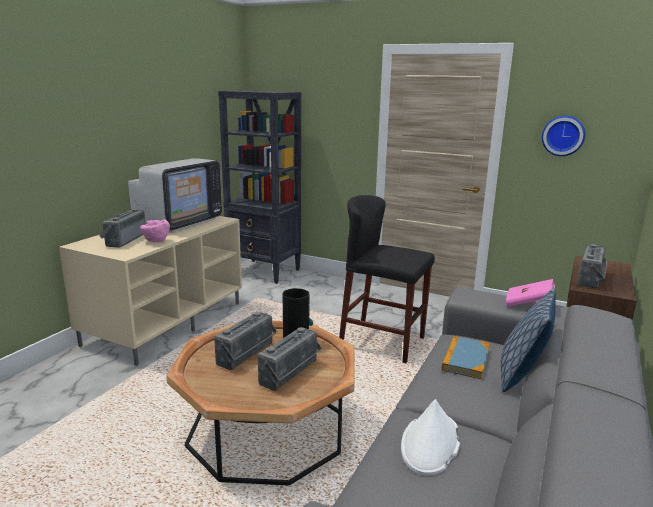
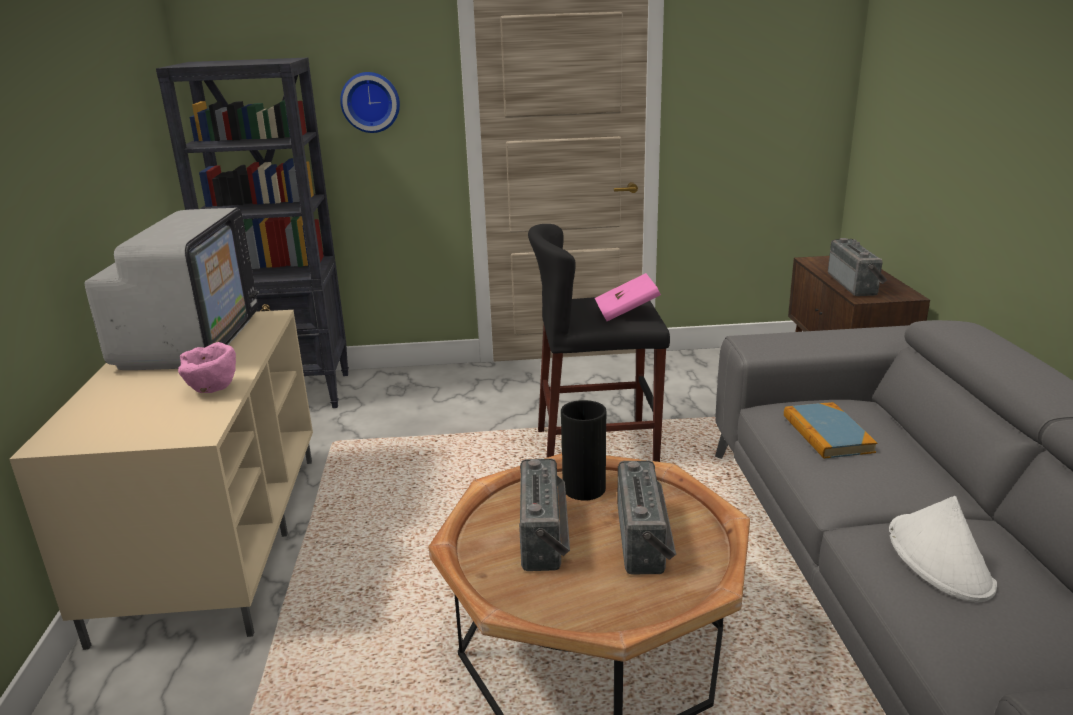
camera: 30 degrees left, 5 degrees up
(124, 240) = (137, 404): radio -> none
(521, 374) = (899, 430): pillow -> none
(528, 304) = (837, 335): pink book -> pink book (626, 312)
(563, 135) = (743, 92): wall clock -> wall clock (370, 102)

